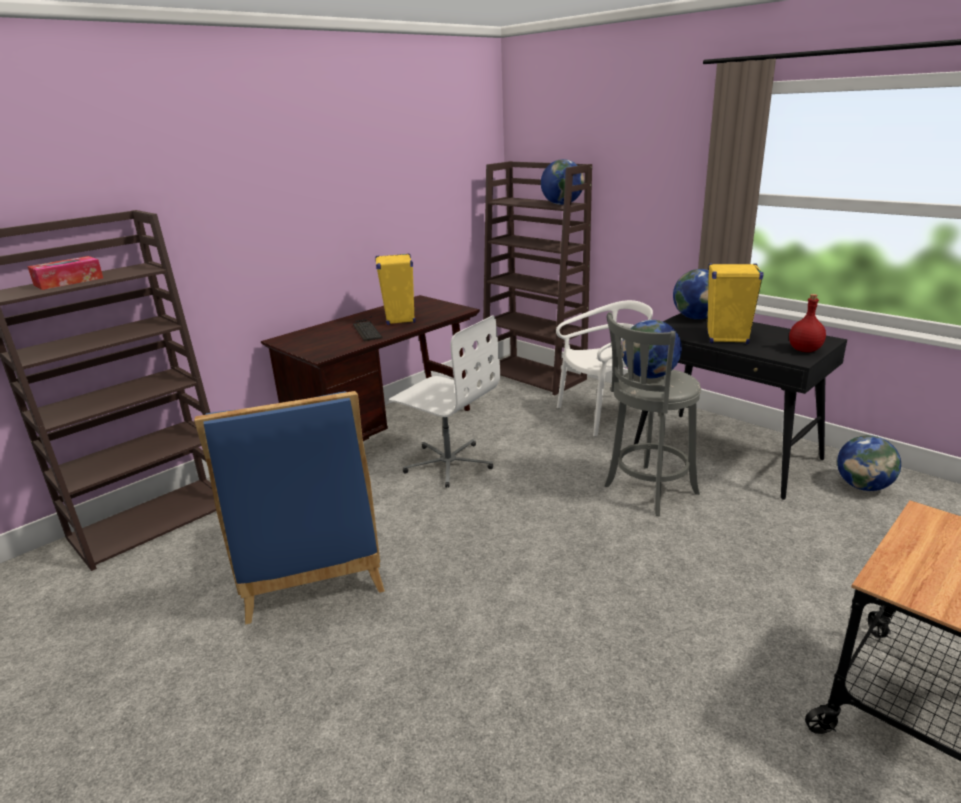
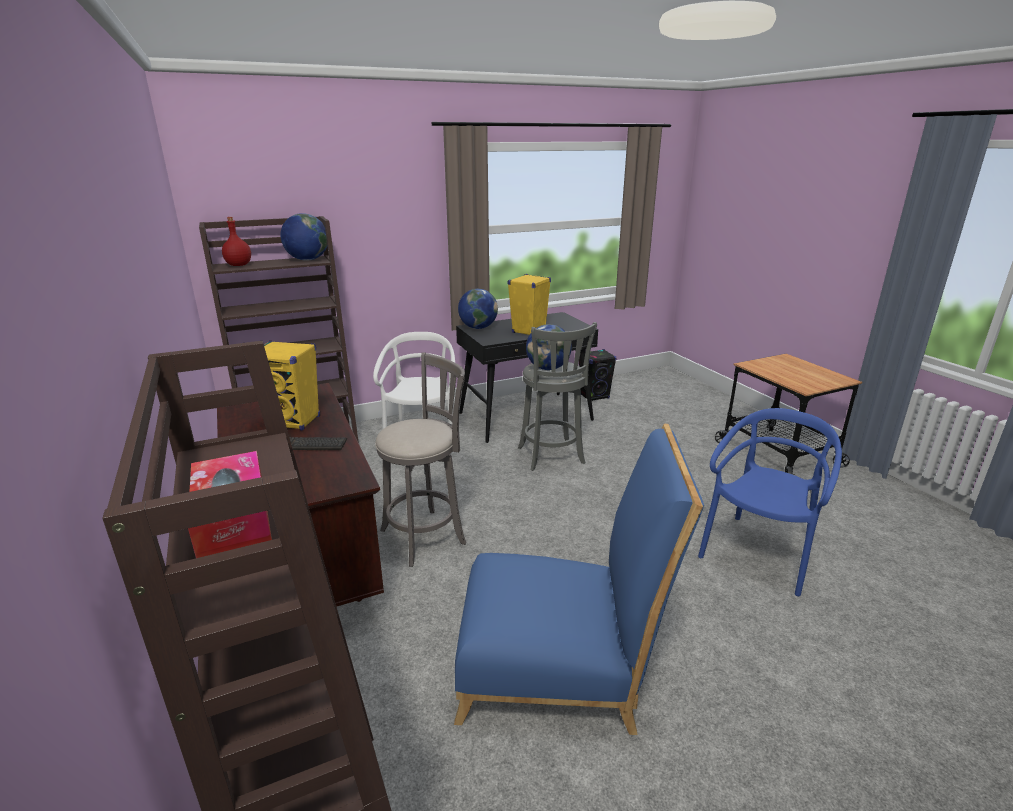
camera: 70 degrees left, 0 degrees up
(448, 463) = (427, 535): white office chair -> grey stool
(564, 697) = (759, 553): none -> blue chair
(804, 350) = (570, 322): red bottle -> red bottle (238, 265)
(863, 486) = (594, 396): globe -> black speaker

